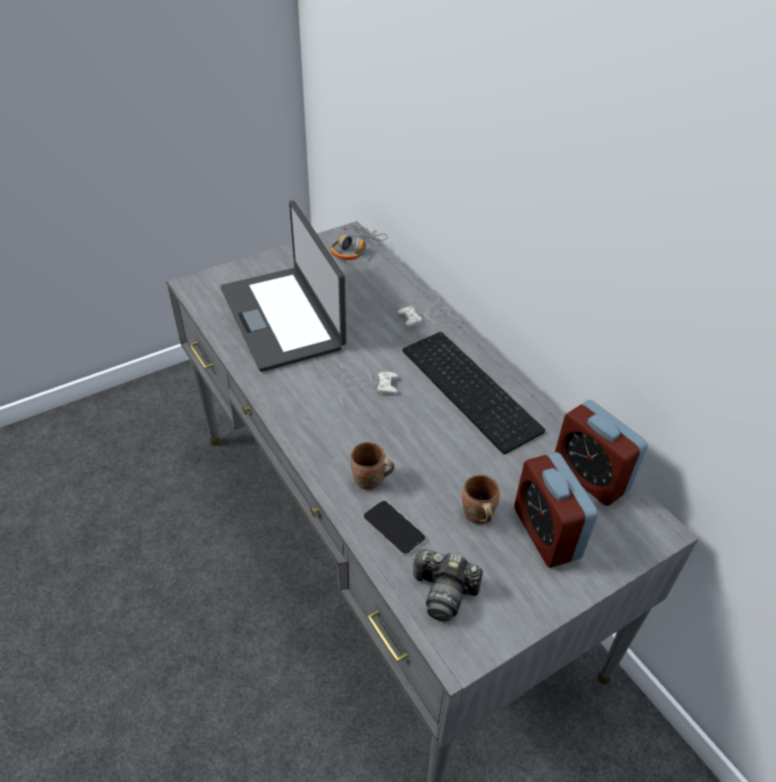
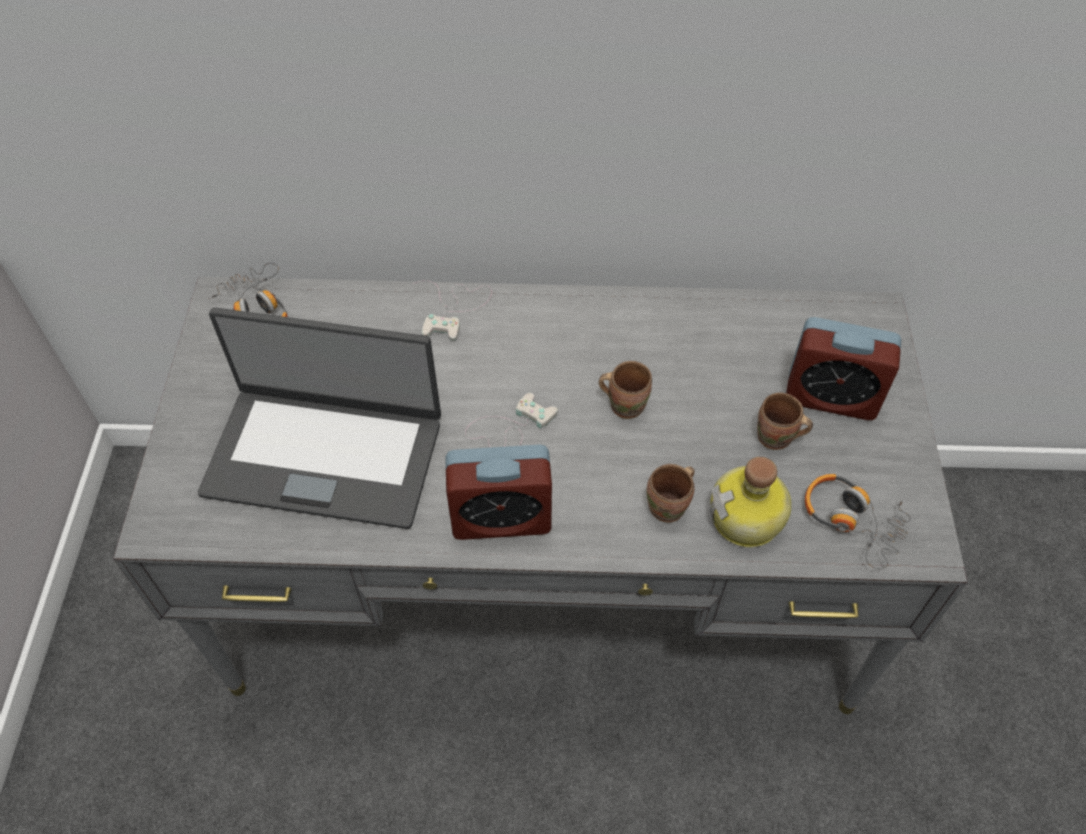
camera: 55 degrees left, 10 degrees up
(394, 528) = (747, 520): phone -> bottle
(432, 423) = (625, 404): none -> brown mug
(444, 592) = (852, 521): camera -> headphones
(473, 389) = (602, 339): keyboard -> none
(590, 476) = (785, 320): alarm clock -> alarm clock (501, 518)

